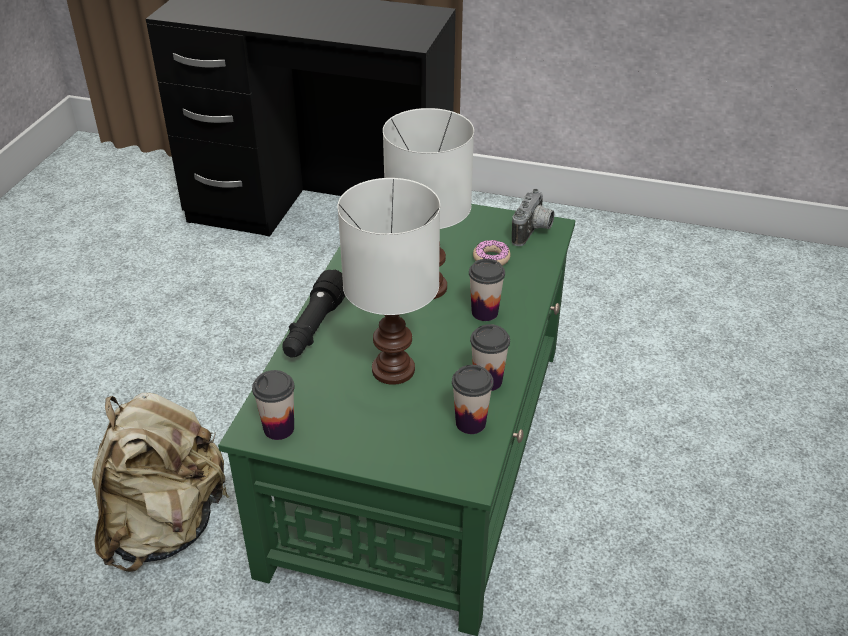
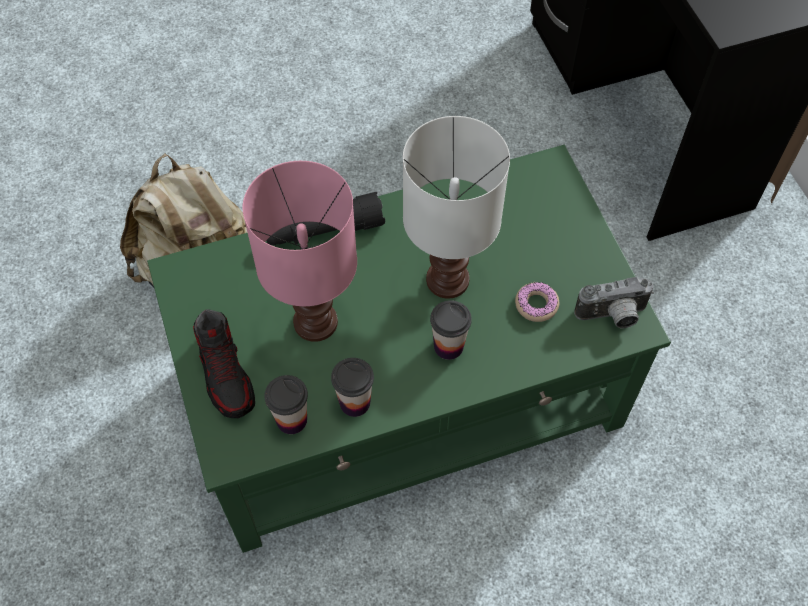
camera: 55 degrees right, 20 degrees up
(279, 428) = (190, 287): cup -> none
(390, 443) = (226, 375): none -> shoe
(394, 368) = (317, 322): white table lamp -> pink table lamp

